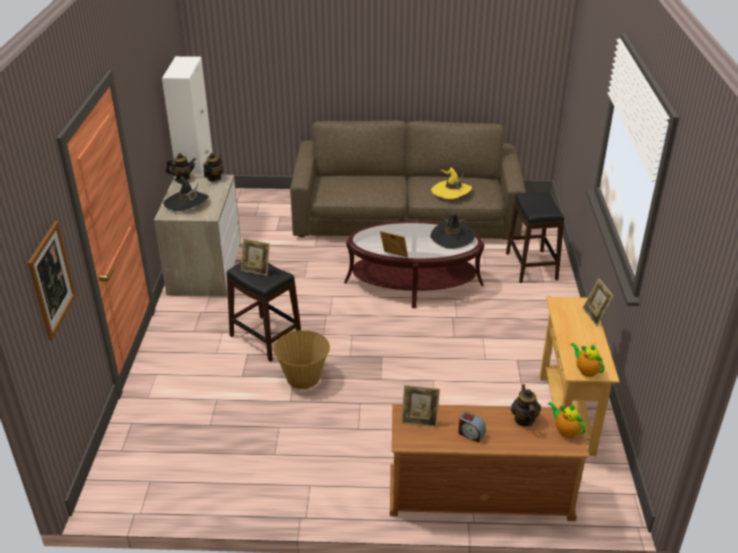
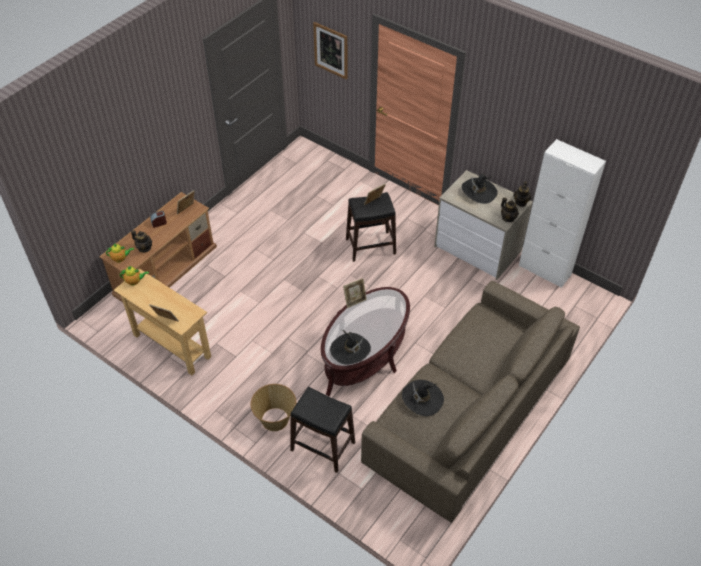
camera: 125 degrees right, 15 degrees up
(303, 377) = (318, 246): basket -> basket (275, 419)
(451, 191) = (422, 398): yellow hat -> black hat

